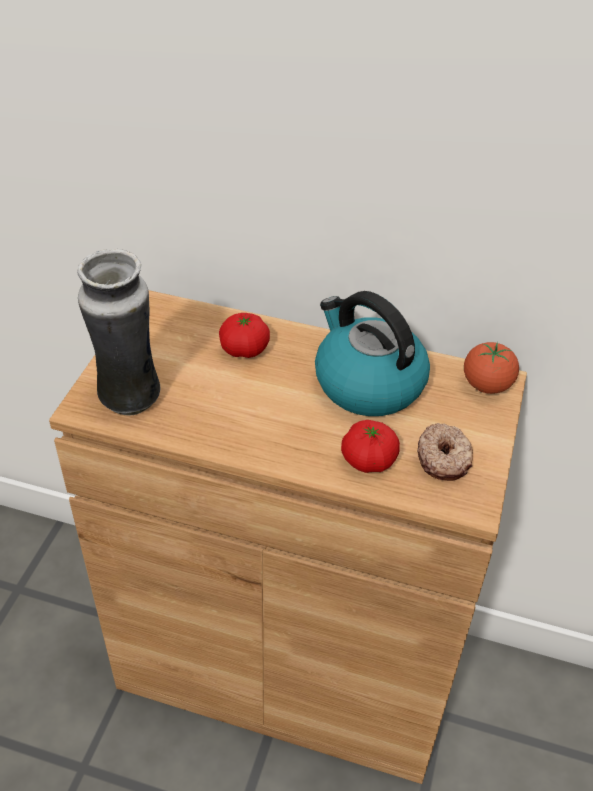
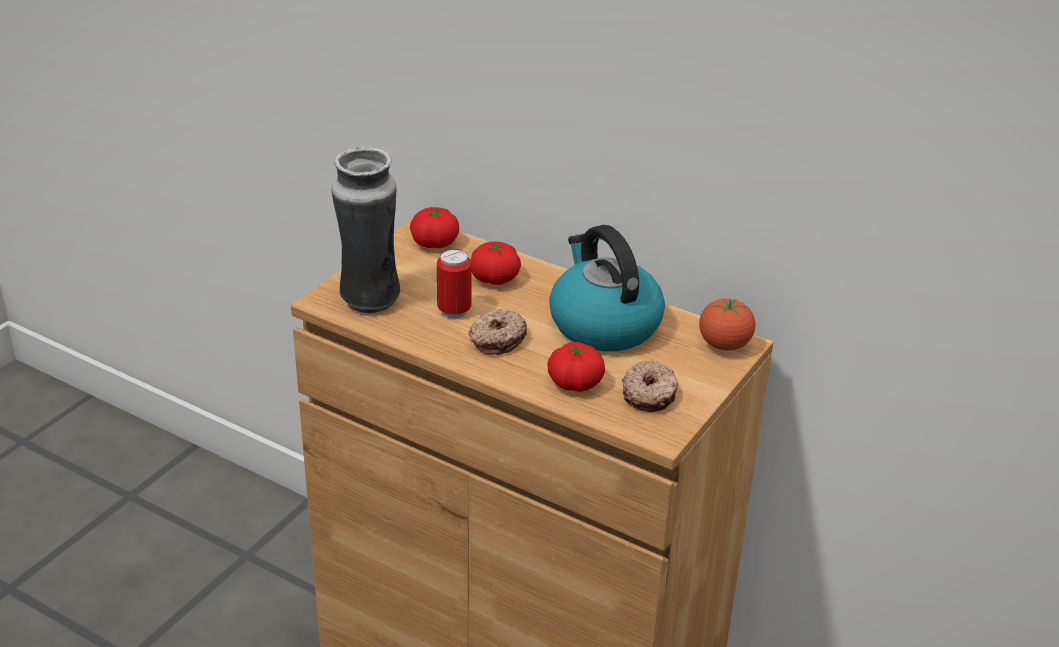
camera: 15 degrees right, 10 degrees down
(171, 318) = (434, 243): none -> tomato
(218, 395) = (454, 311): none -> can
(273, 422) = (496, 339): none -> donut

